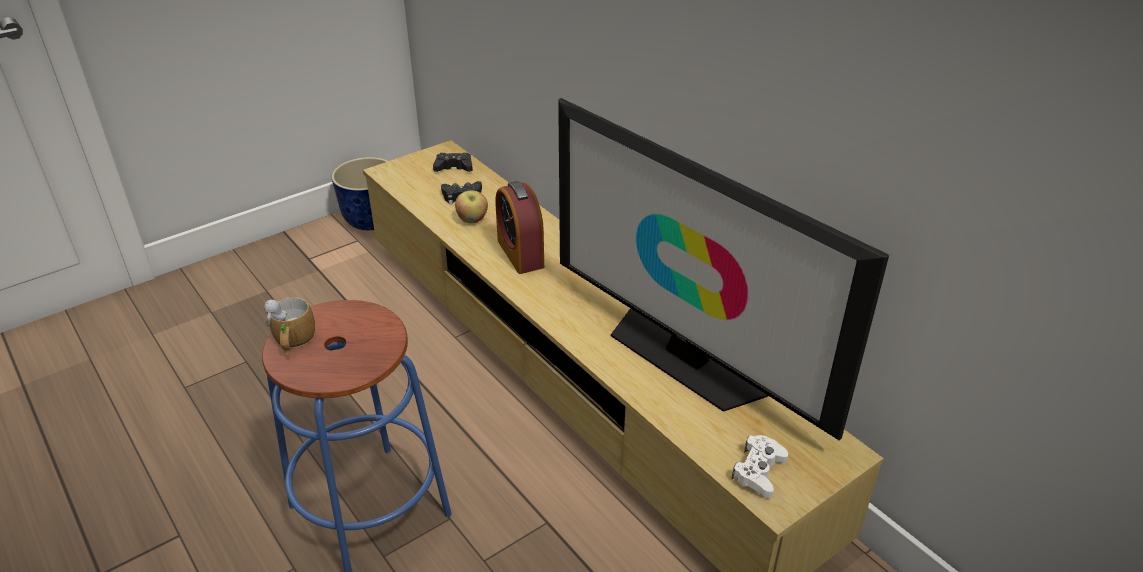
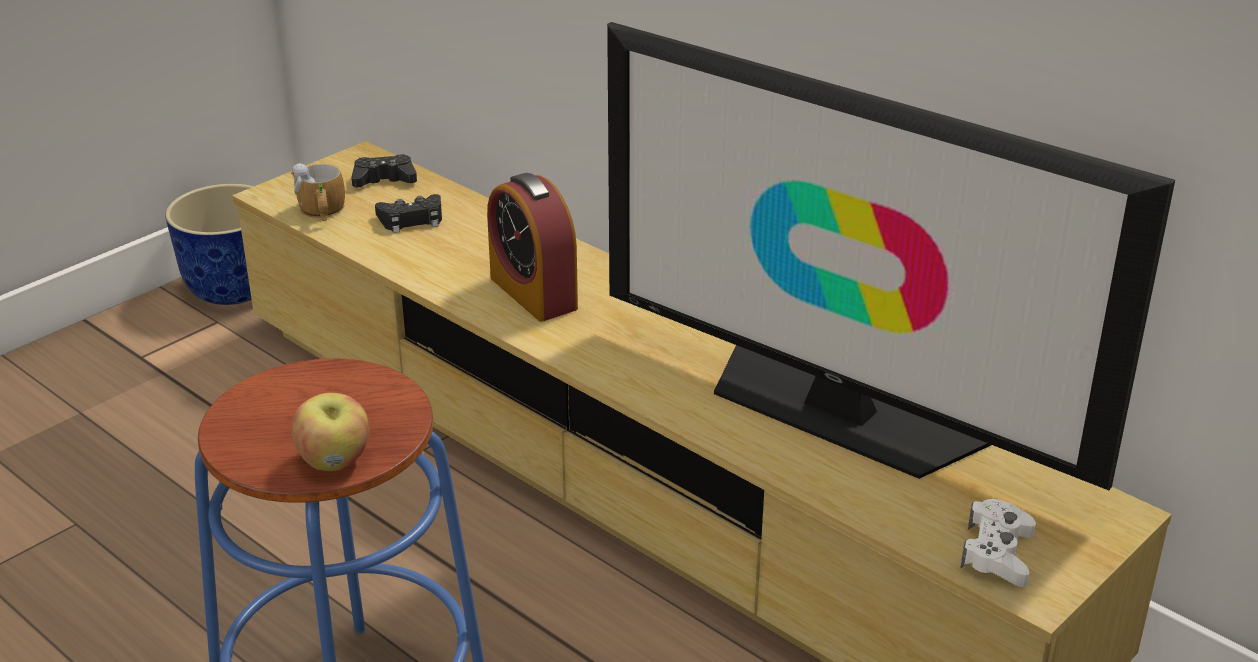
camera: 10 degrees left, 5 degrees down
(292, 341) = (245, 425): mug -> mug (322, 212)
(472, 219) = (440, 251): apple -> apple (335, 461)

